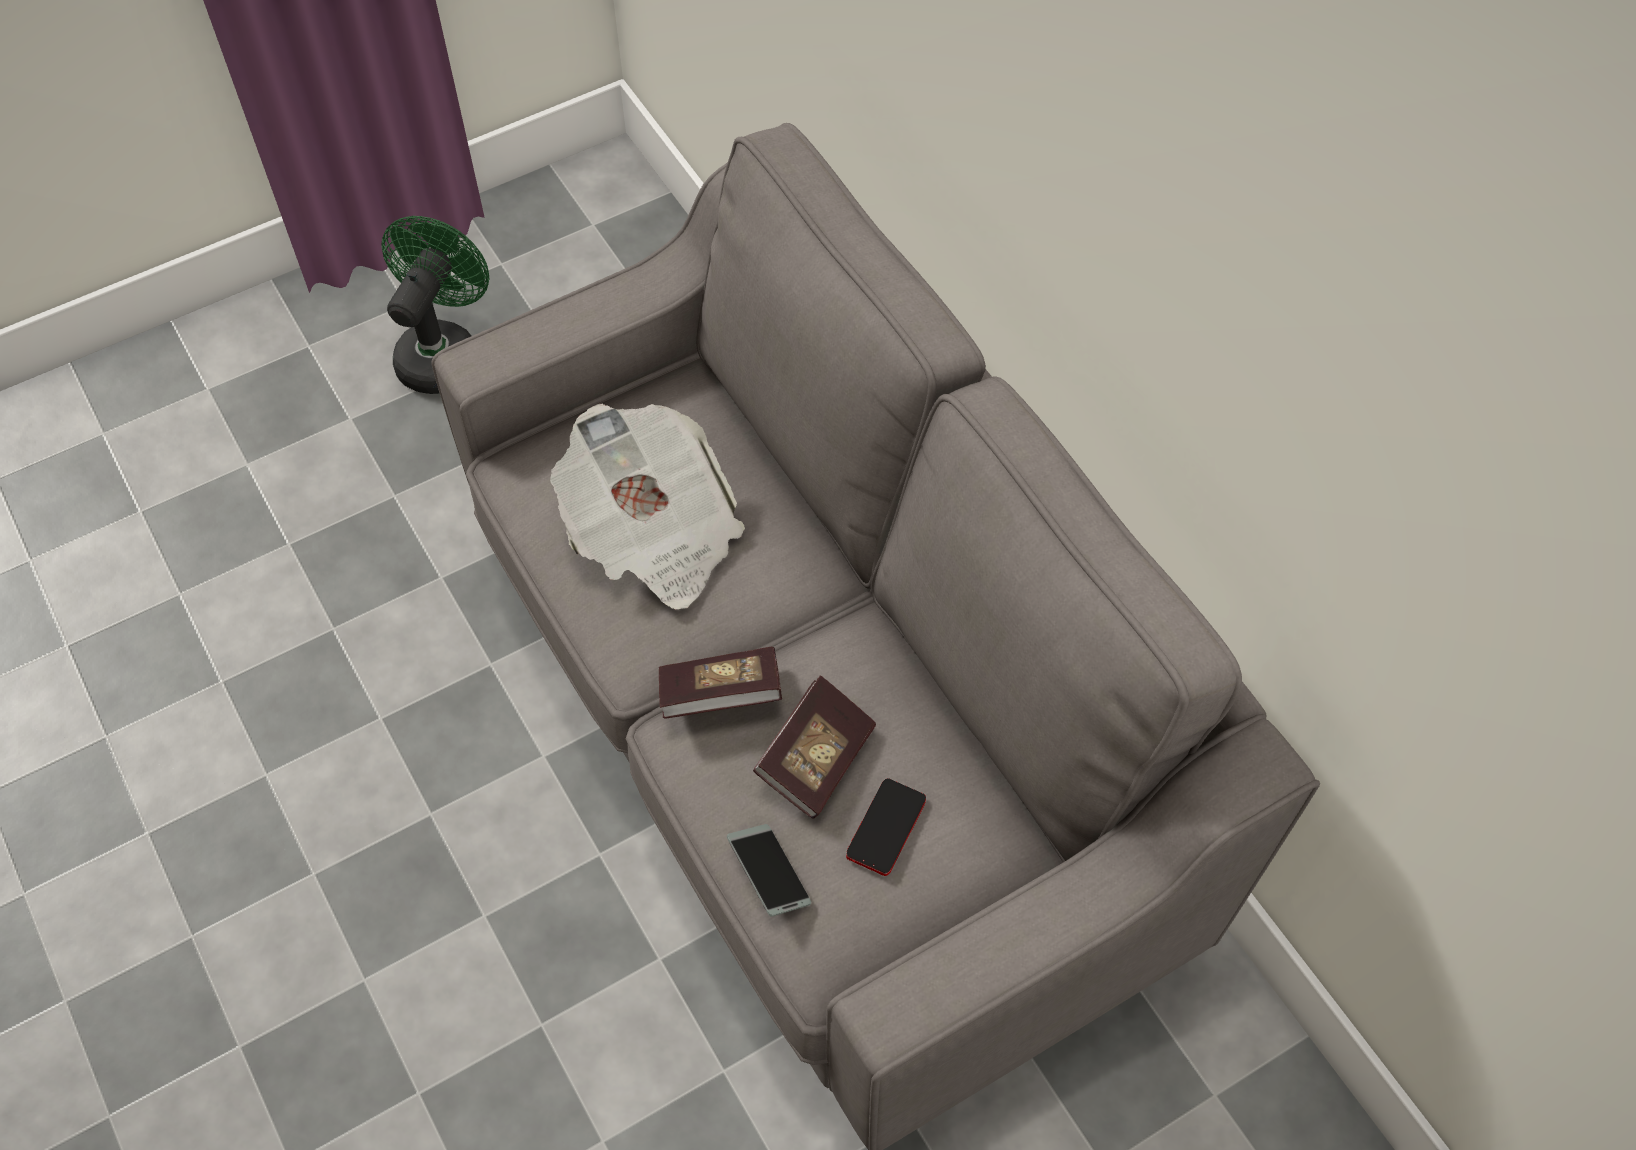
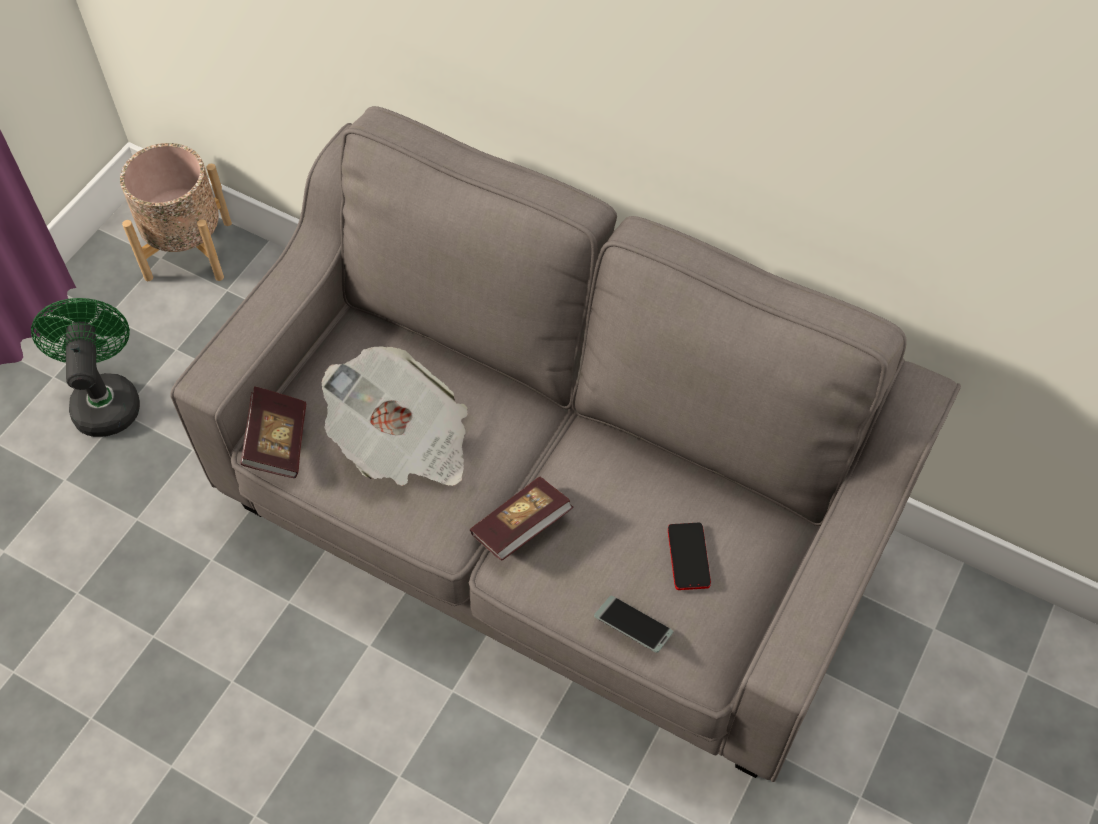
camera: 30 degrees left, 0 degrees up
(627, 228) = (188, 250): none -> beige planter
(816, 759) = (614, 536): book -> book (278, 443)

